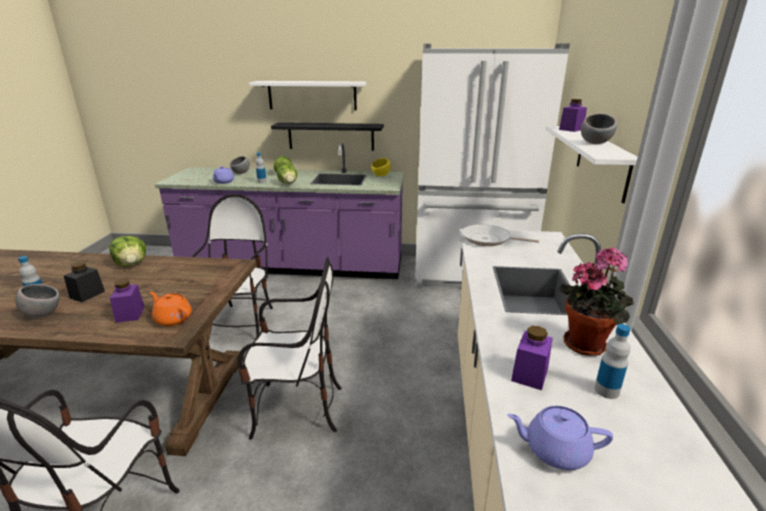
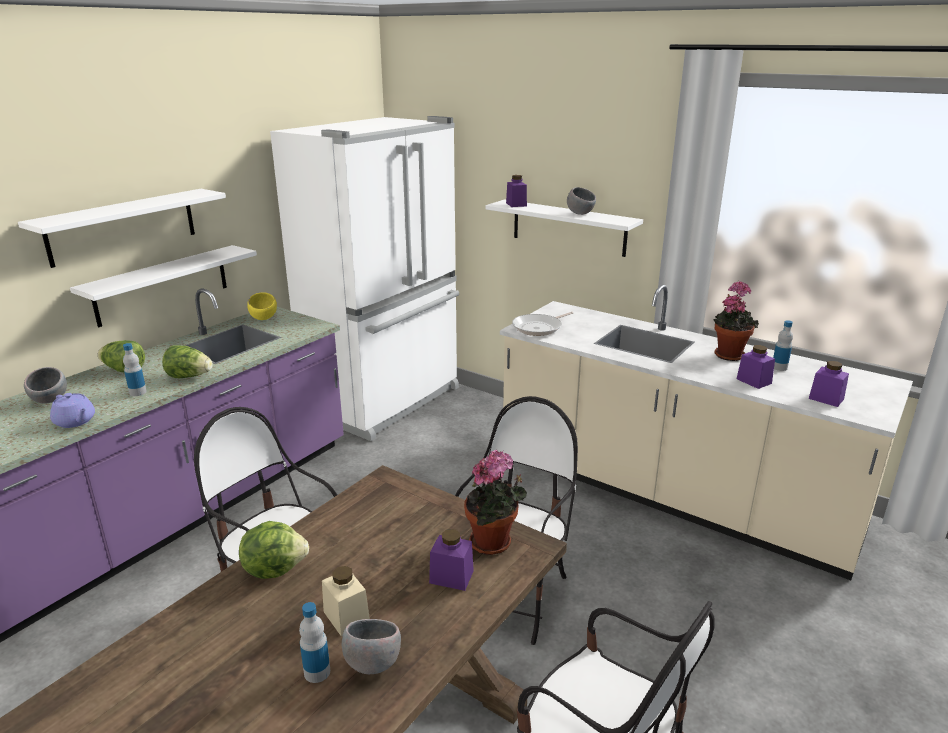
camera: 60 degrees left, 0 degrees up
(87, 294) = (346, 617): black jar -> beige jar
(172, 319) = (494, 544): orange teapot -> potted plant
(331, 136) = (162, 285): black shelf -> white shelf
(555, 450) = (826, 398): purple teapot -> purple jar

